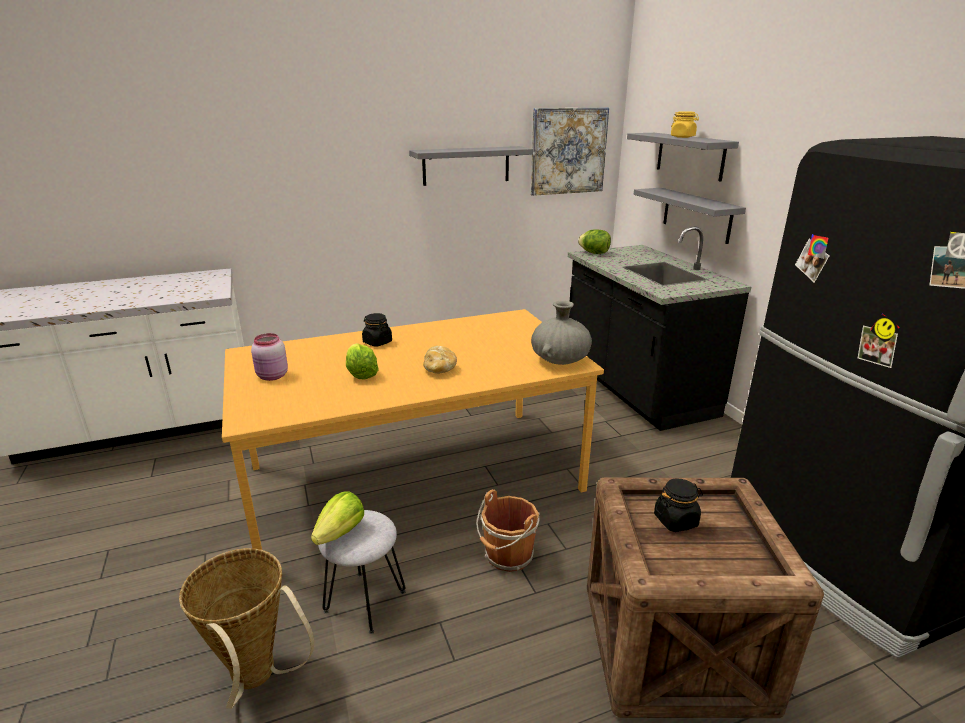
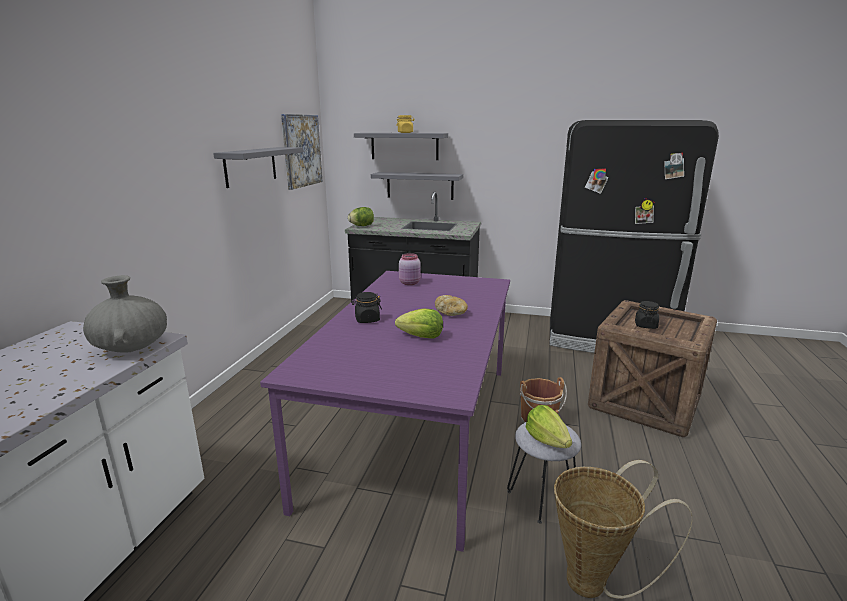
camera: 55 degrees left, 5 degrees down
(272, 376) = (373, 369): pink jar -> pink jar (410, 283)
(415, 477) = (415, 428): orange dining table -> purple dining table
(559, 360) = (484, 284): grey vase -> grey vase (131, 347)

